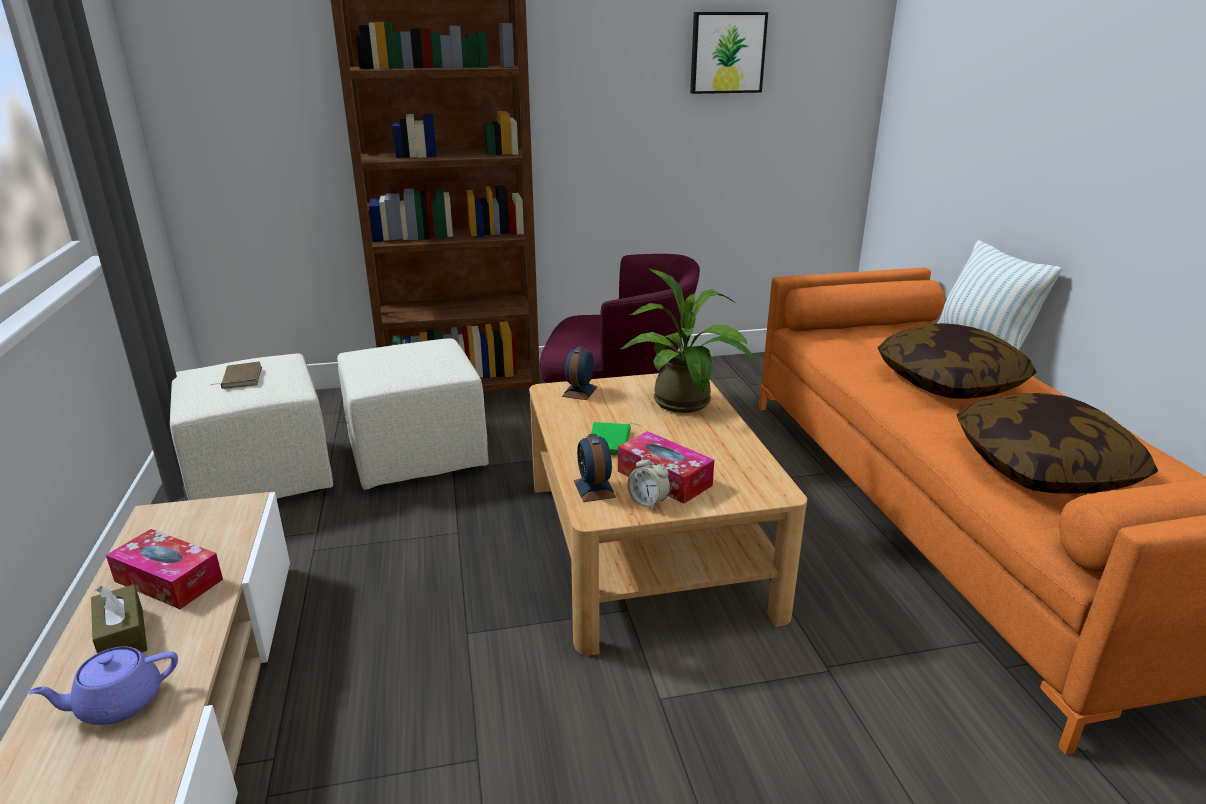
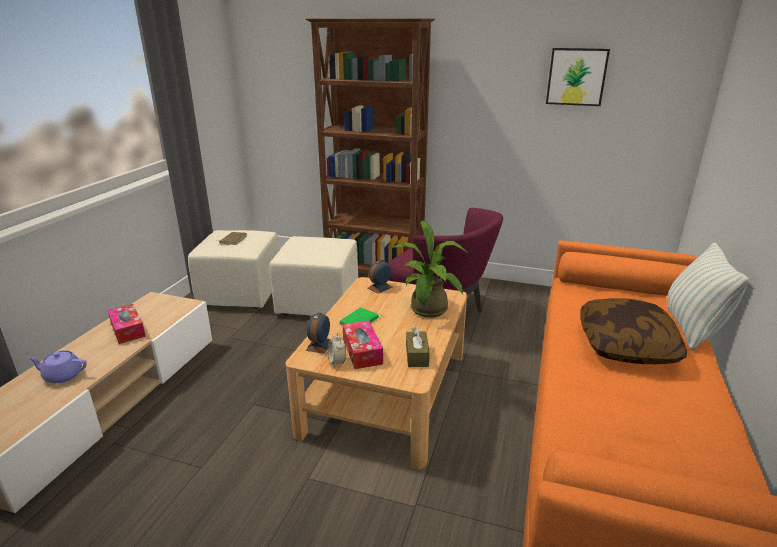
camera: 30 degrees right, 0 degrees up
(123, 636) = (91, 348): brown tissue box -> brown tissue box (417, 355)
(1043, 468) = (612, 428): pillow -> none

